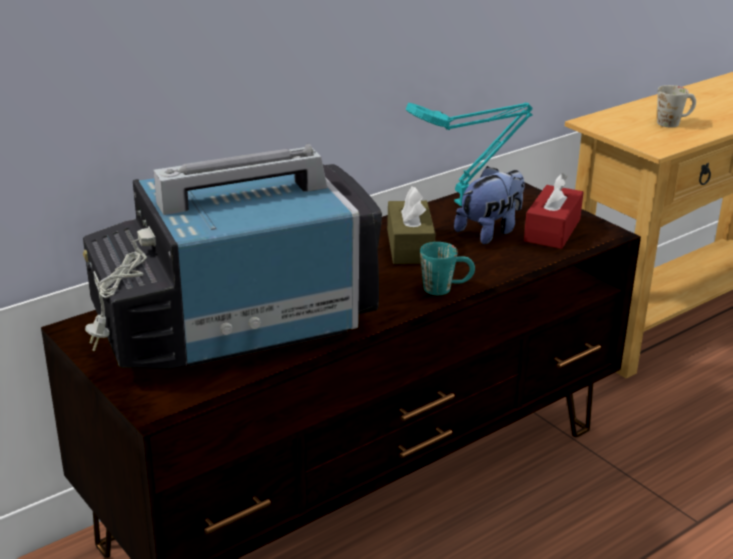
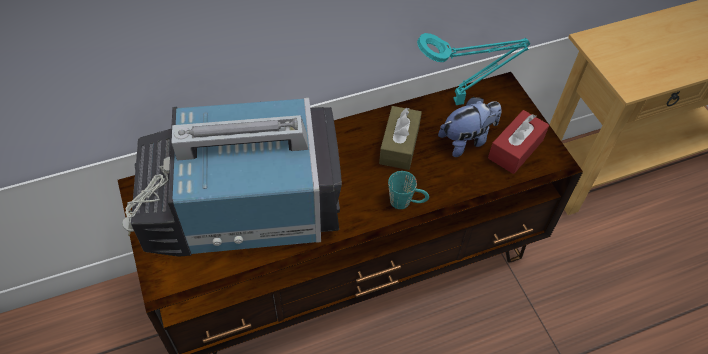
camera: 15 degrees right, 25 degrees up
(674, 122) = (661, 54): white mug -> none

